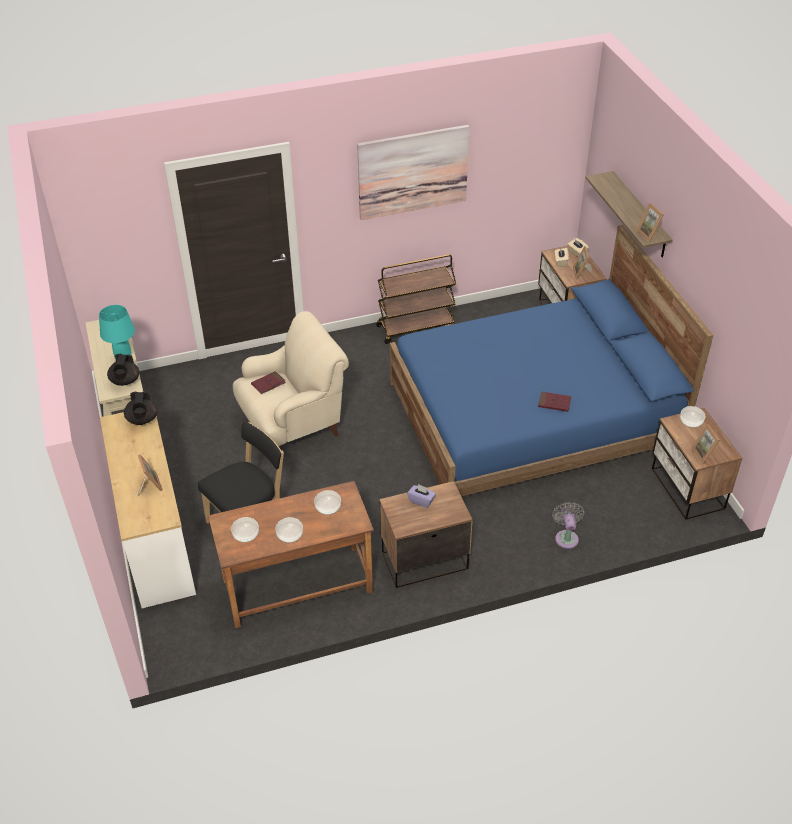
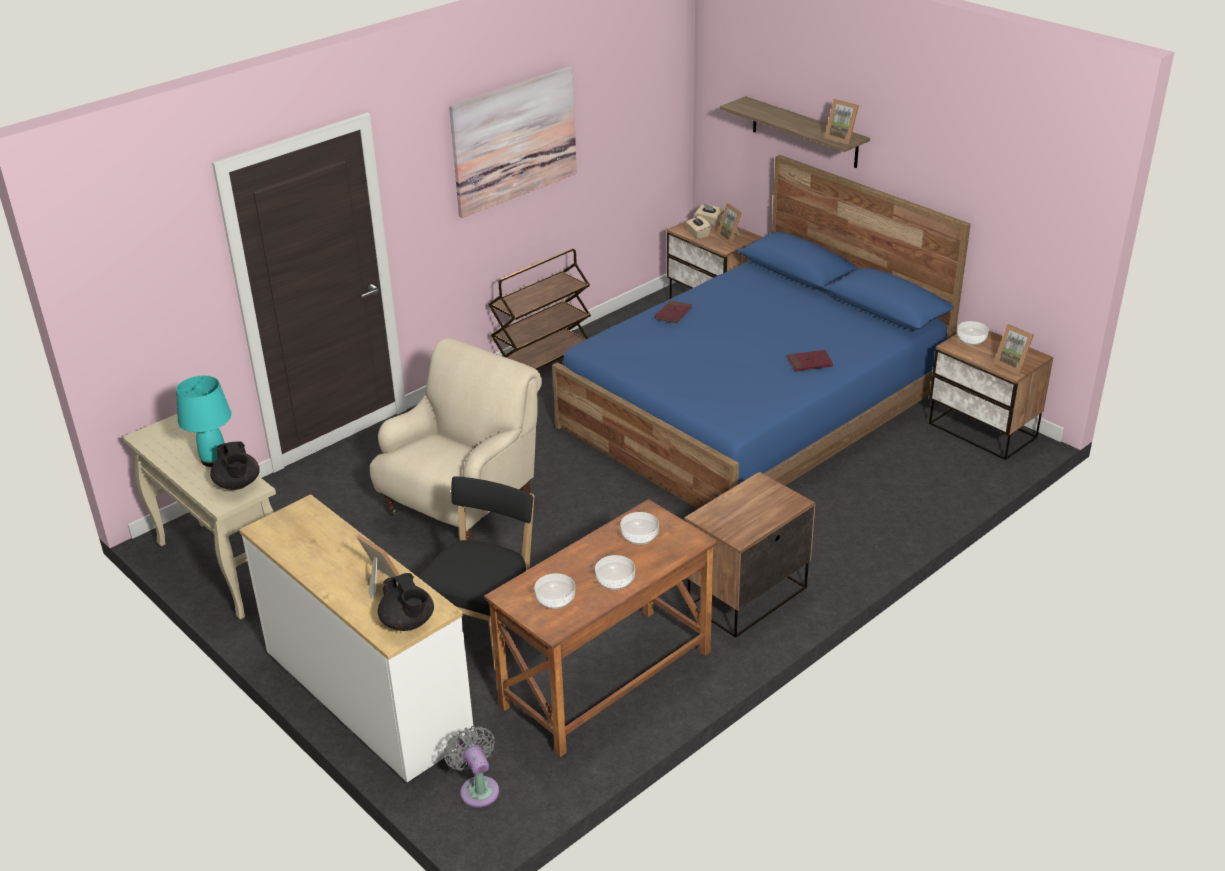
camera: 25 degrees left, 10 degrees down
(142, 420) = (307, 514): black teapot -> black teapot (408, 623)
(268, 384) = (429, 446): red book -> red book (673, 314)
(421, 500) = (738, 502): purple tissue box -> none
(566, 537) = (892, 518): grey fan -> grey fan (478, 788)

